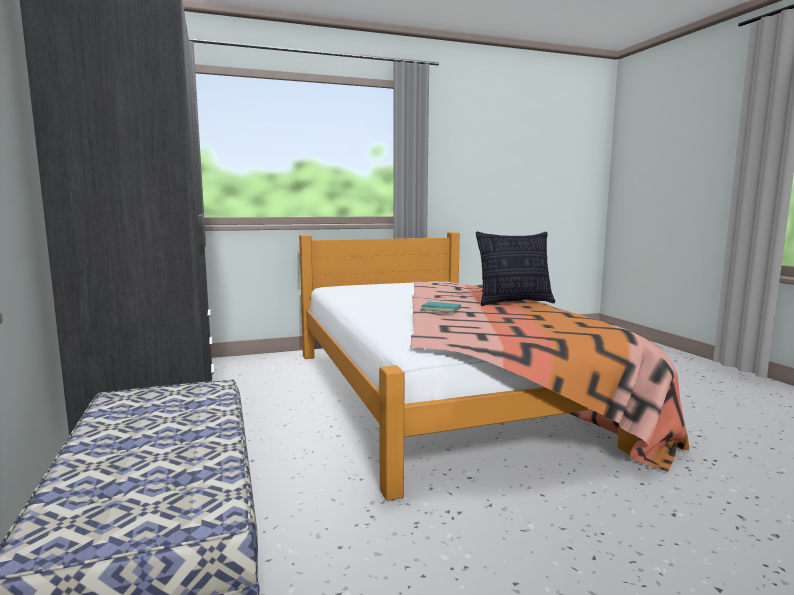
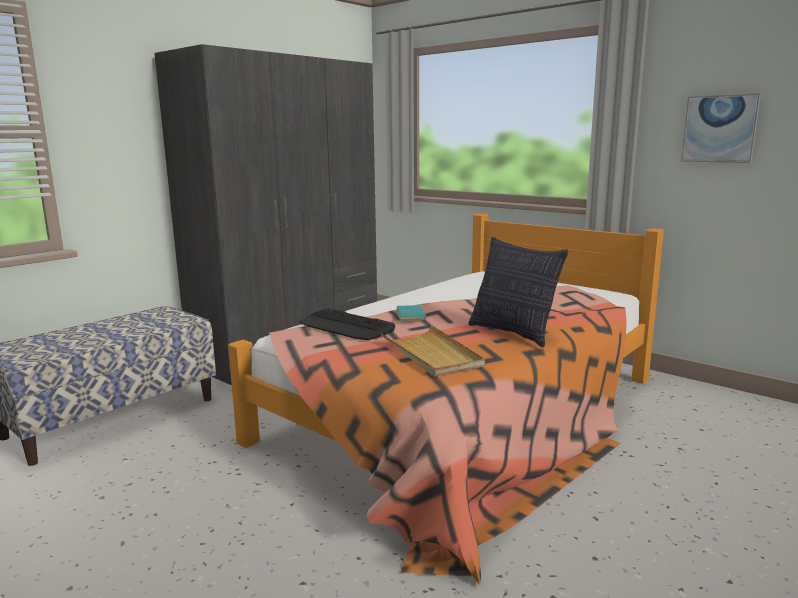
camera: 60 degrees right, 5 degrees up
(441, 325) = (346, 326): none -> keyboard
(467, 164) = (719, 129): none -> picture
(544, 320) = (431, 354): none -> beige tray

